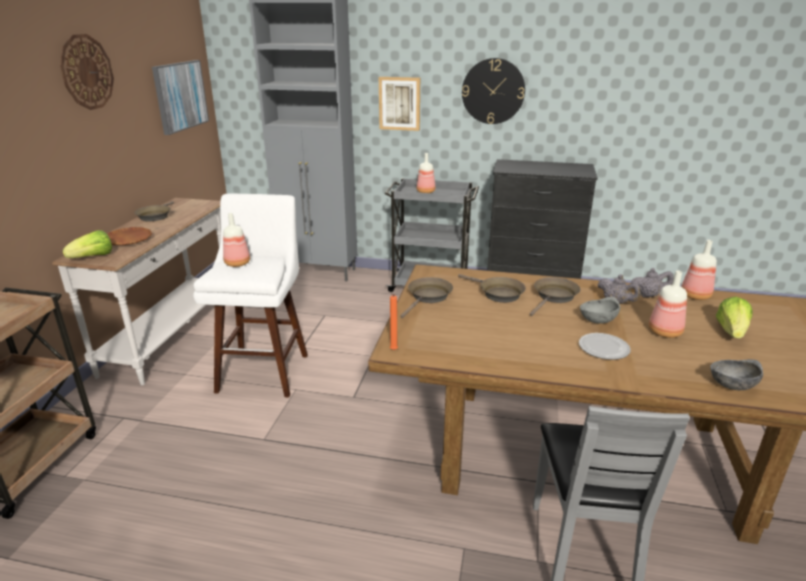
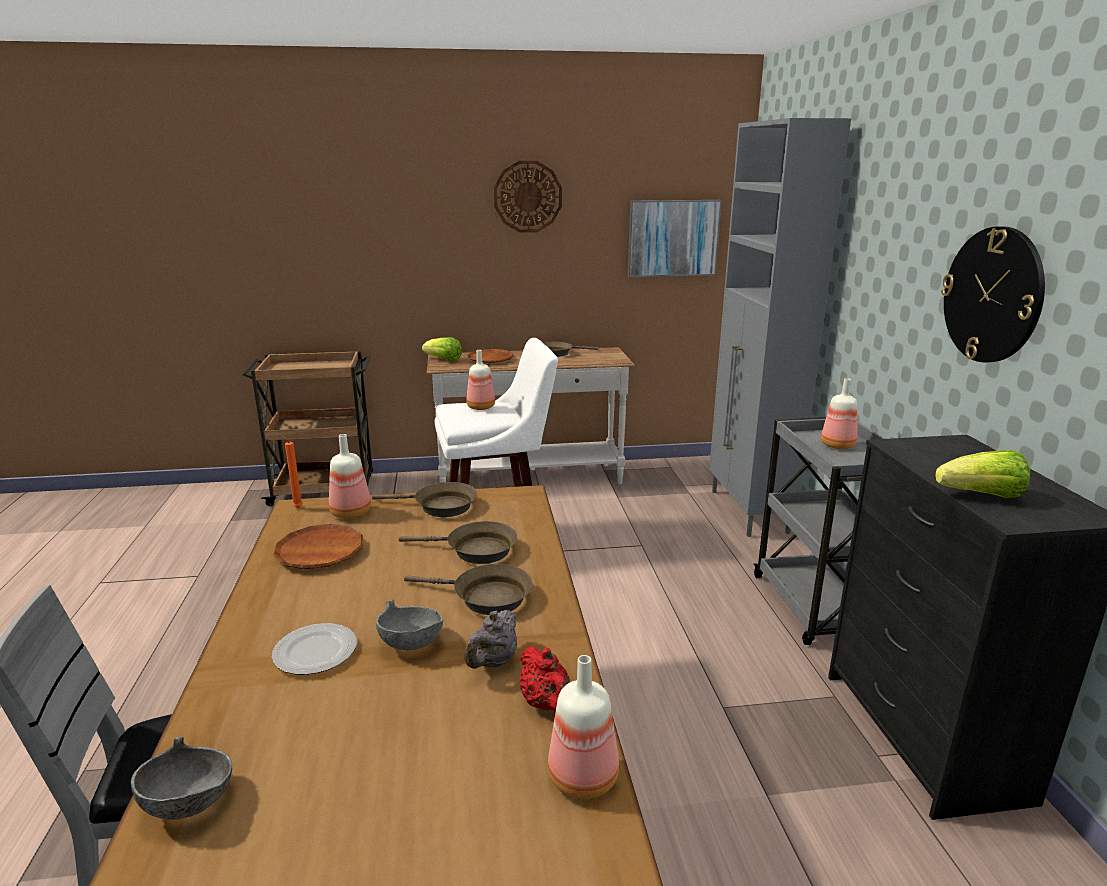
camera: 70 degrees right, 5 degrees down
(399, 103) = (877, 291): picture -> none
(477, 343) = (320, 552): none -> brown plate
(498, 293) = (475, 550): brown frying pan -> brown frying pan turned 105 degrees counterclockwise
(648, 295) = (546, 703): grey teapot -> red teapot
(665, 332) = (388, 723): bottle -> bottle (351, 513)
(731, 331) = (412, 828): lettuce -> lettuce (982, 496)

